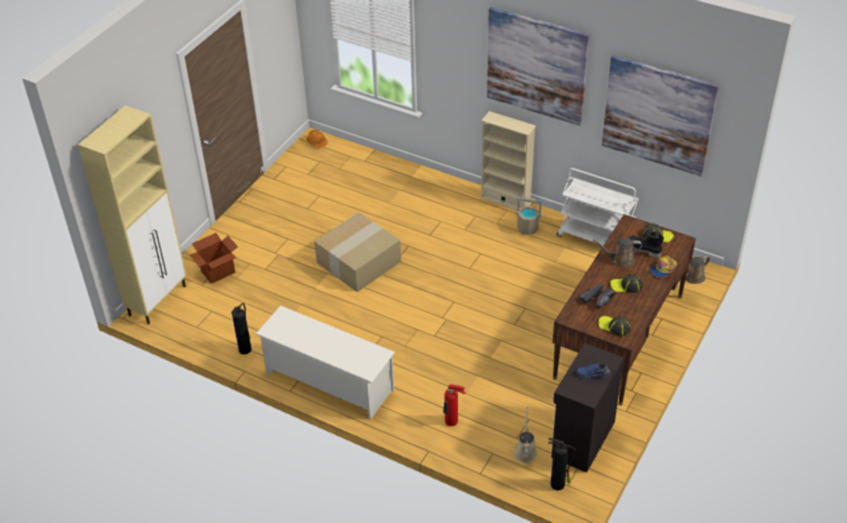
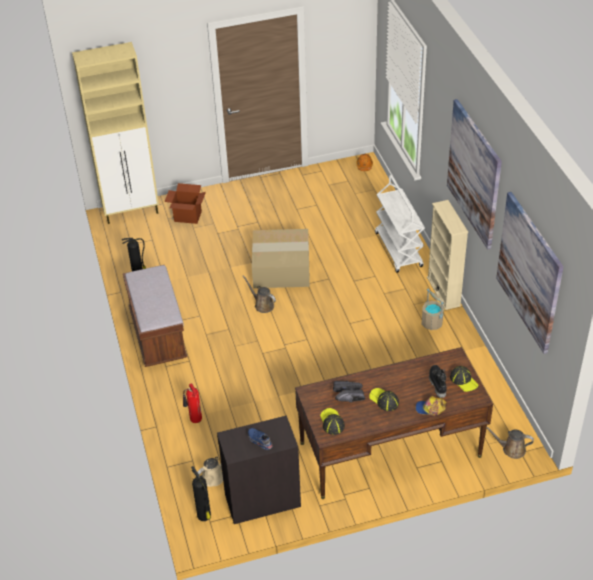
camera: 45 degrees right, 0 degrees up
(328, 382) = (158, 335): white shoe rack -> brown bench
(596, 238) = (474, 365): white cart -> white cart (399, 250)
(620, 260) = (407, 378): brown watering can -> brown watering can (262, 305)

